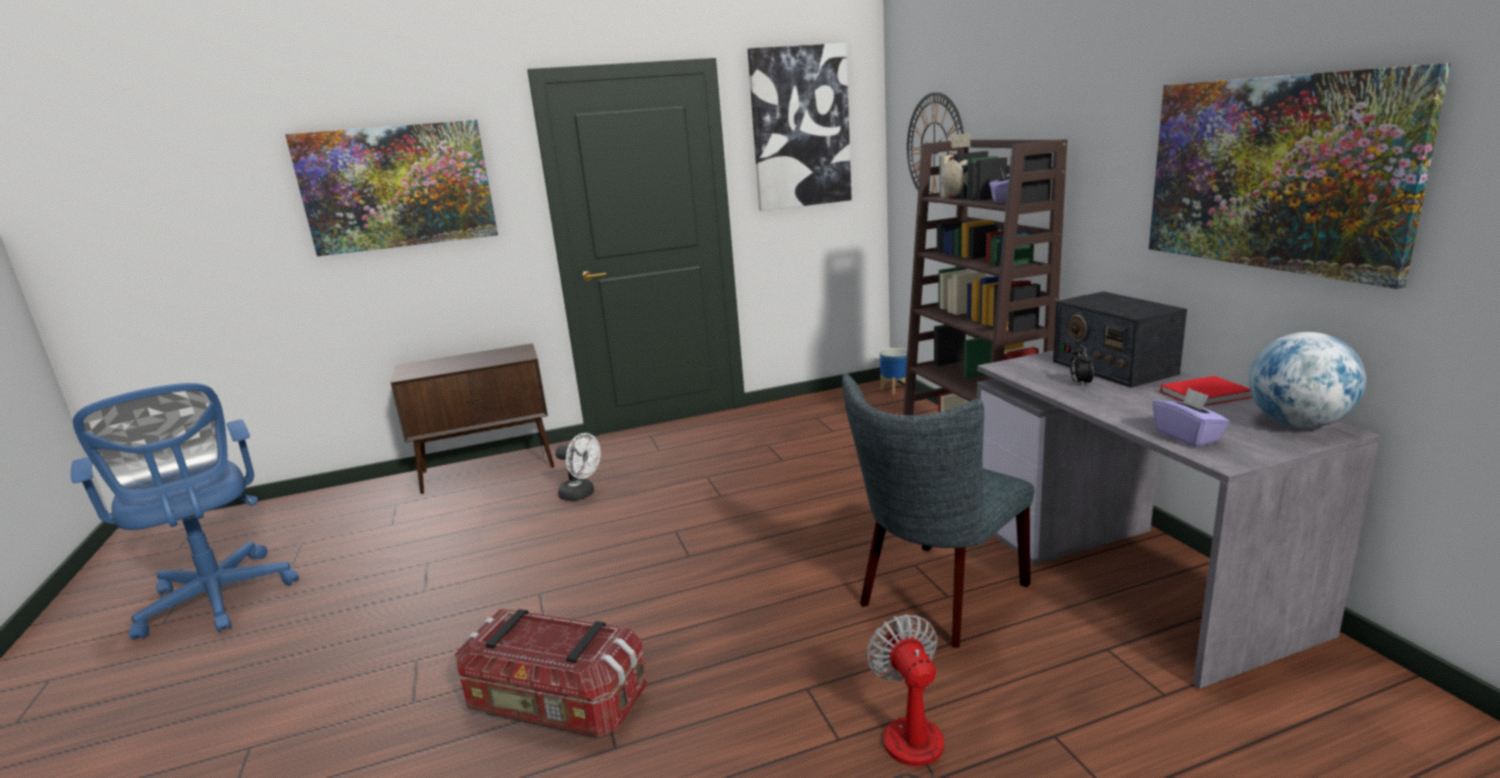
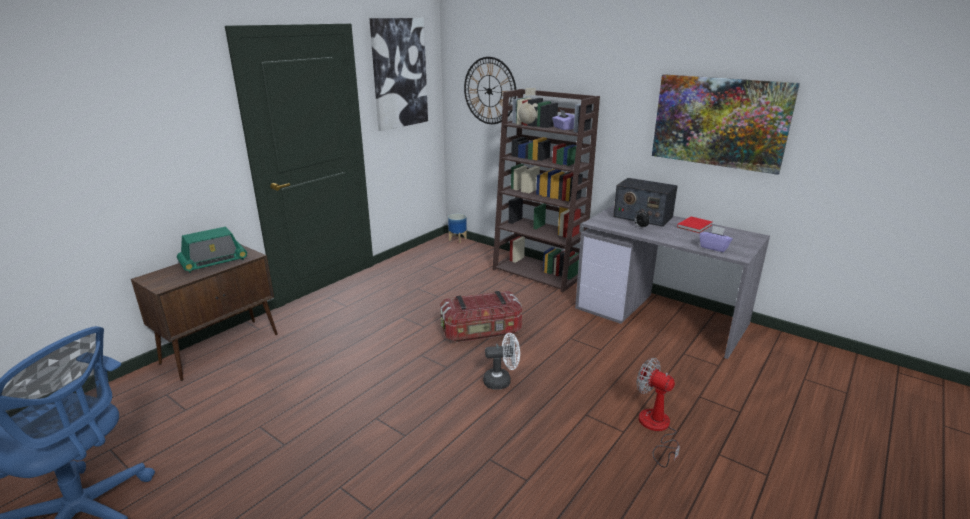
camera: 35 degrees left, 5 degrees up
(398, 187) = (123, 125): picture -> none
(482, 358) = (213, 262): none -> radio
(556, 705) = (467, 474): storage box -> storage box (481, 332)
(582, 494) = (325, 348): white fan -> white fan (502, 381)
(936, 598) = (597, 352): grey chair -> none
(1297, 424) = (741, 235): globe -> none

